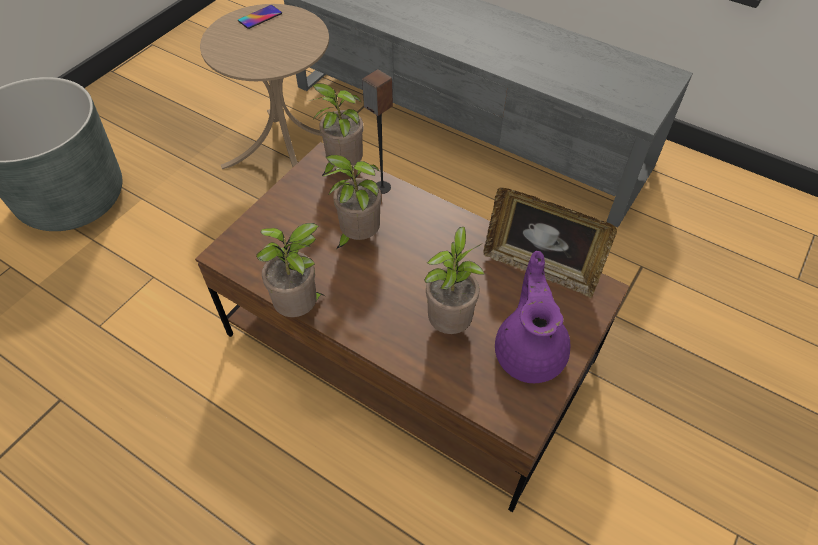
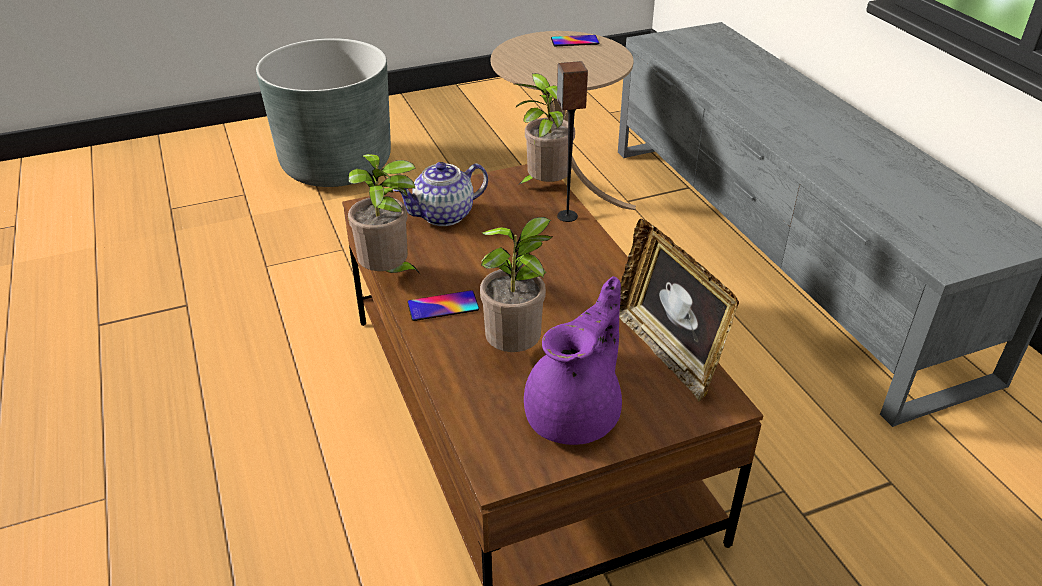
camera: 35 degrees right, 15 degrees down
(292, 231) = (445, 215): none -> teapot
(357, 237) = (500, 244): potted plant -> none
(367, 314) = (443, 306): none -> phone

